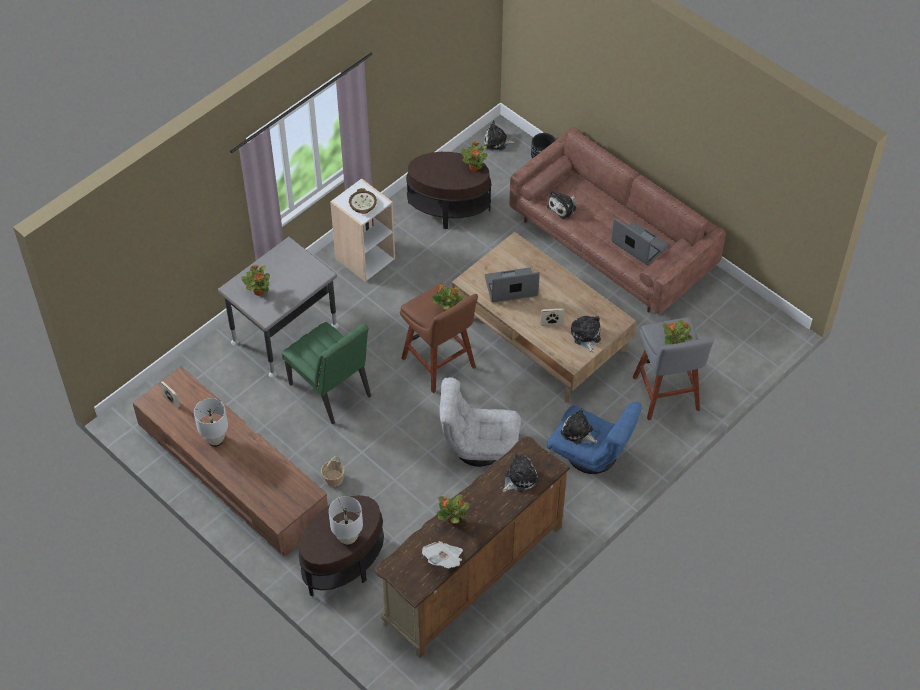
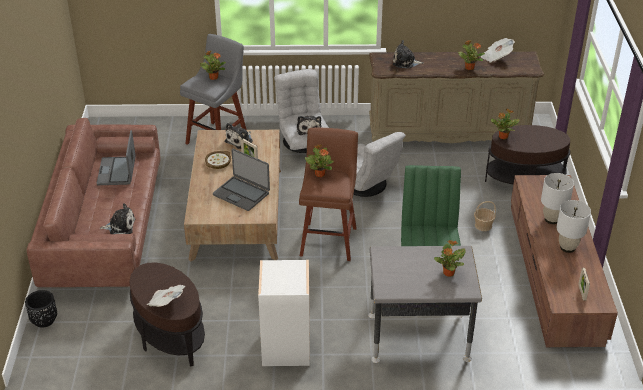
camera: 135 degrees left, 15 degrees down
(347, 538) = (530, 132): white table lamp -> white table lamp (552, 219)
(362, 204) = (286, 274): bowl -> bowl (218, 162)
(434, 163) = (166, 303): none -> newspaper
(474, 167) = (142, 277): potted plant -> potted plant (502, 137)
(497, 142) = (50, 362): plush toy -> none
(590, 454) = (304, 141): blue armchair -> grey armchair

